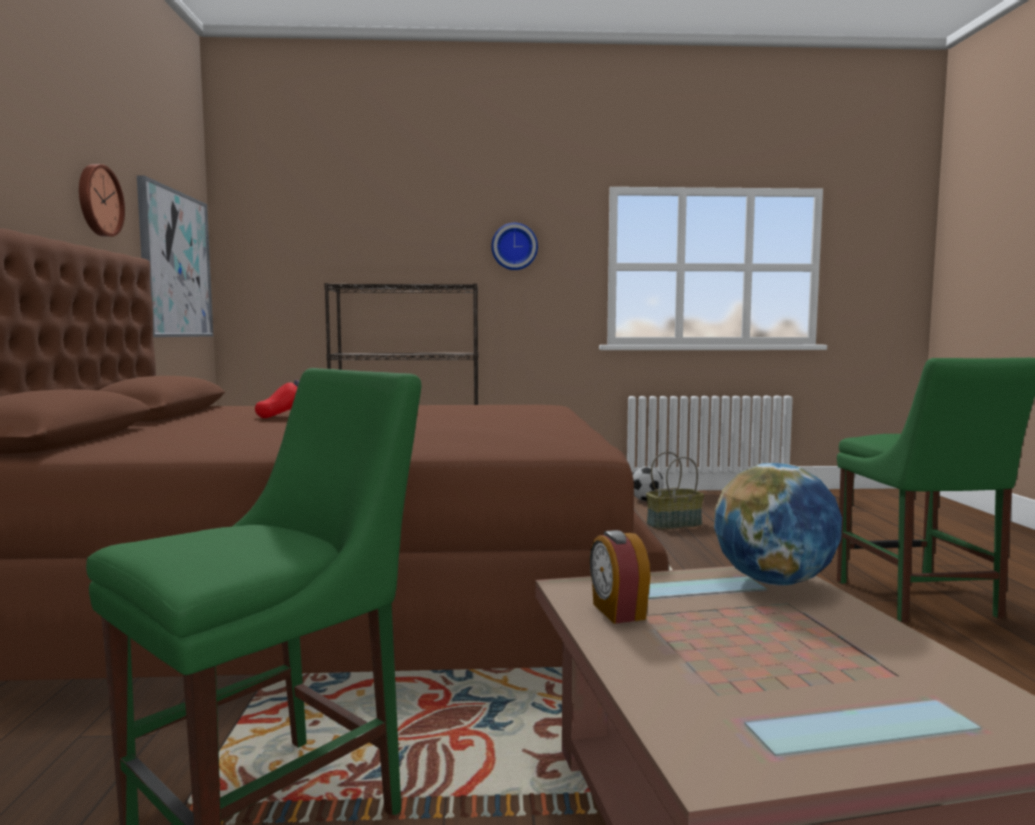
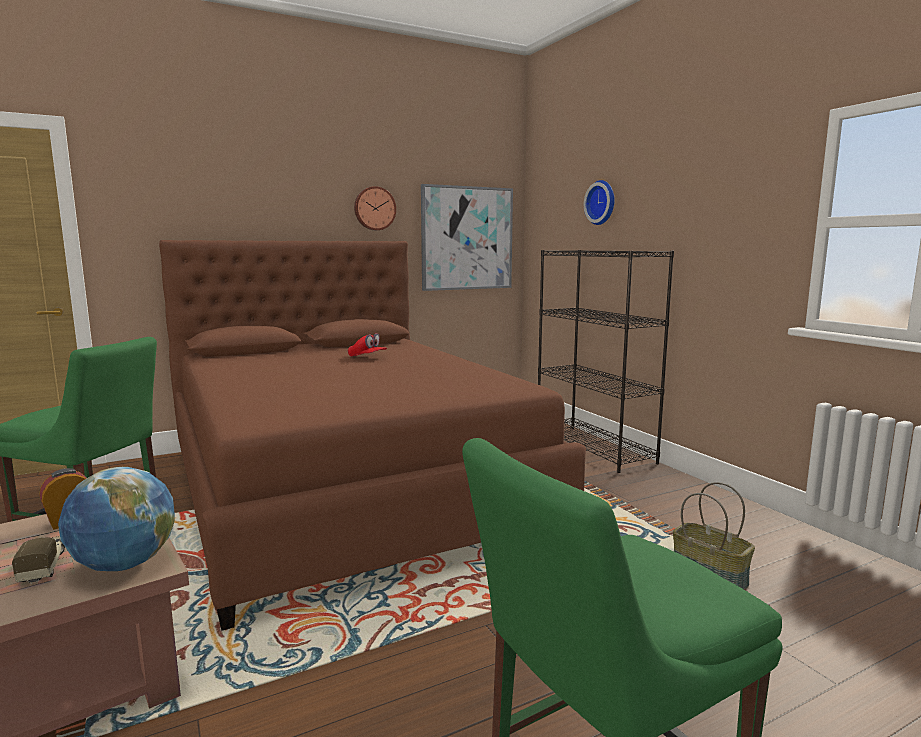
camera: 65 degrees right, 5 degrees up
(514, 246) = (713, 204): wall clock -> wall clock (602, 202)
(646, 500) = (789, 544): football -> none
(768, 618) = (43, 567): none -> toy truck

